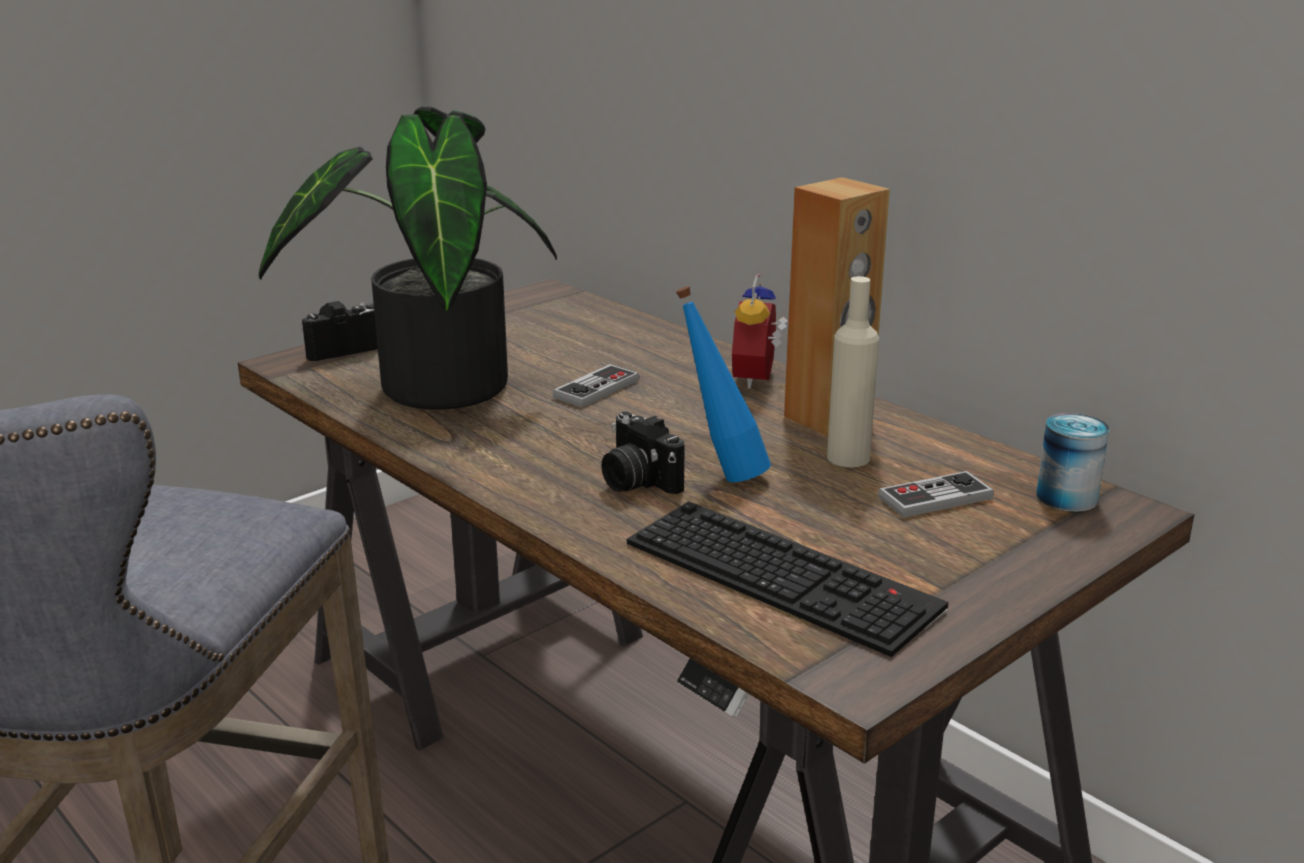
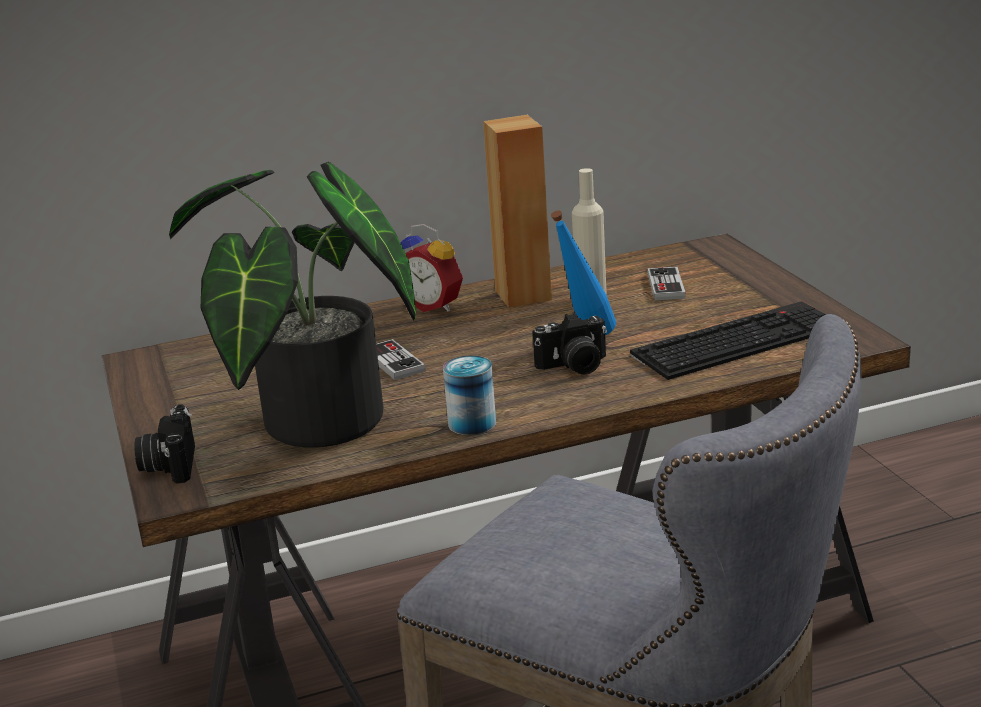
camera: 65 degrees left, 0 degrees up
(1066, 497) = (689, 255): can -> can (472, 423)

